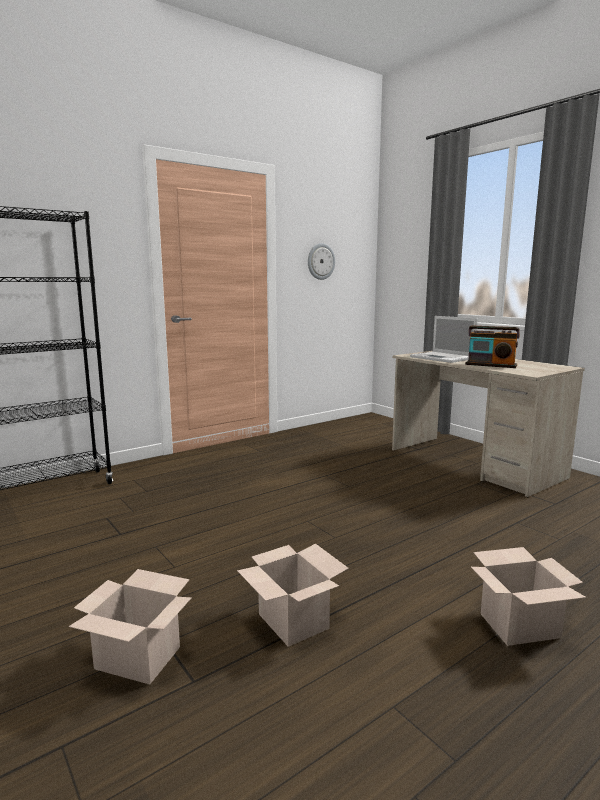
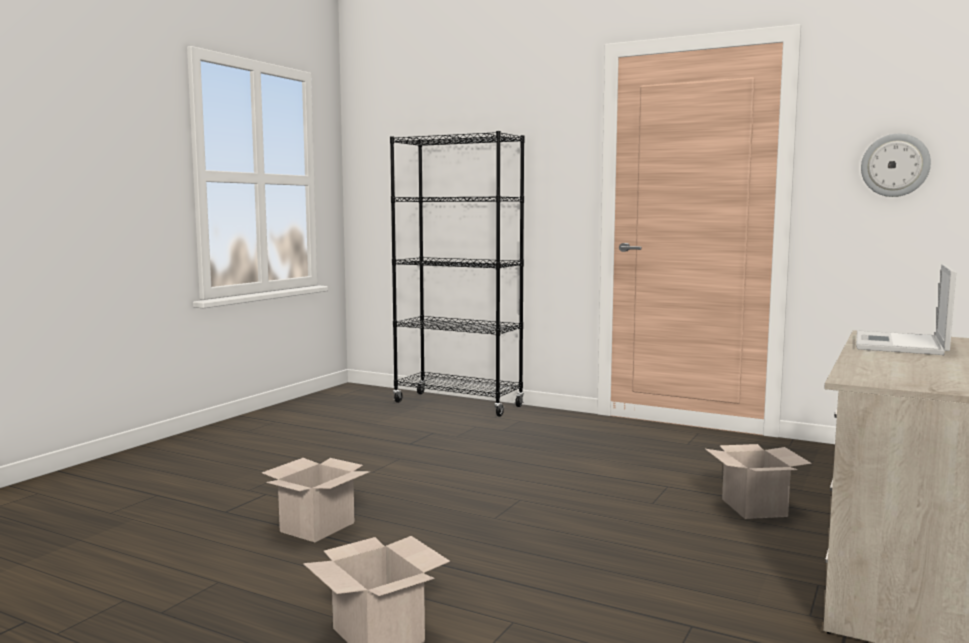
camera: 65 degrees right, 5 degrees down
(140, 657) = (244, 491): cardboard box -> cardboard box (755, 508)
(490, 365) = (893, 363): radio -> none

